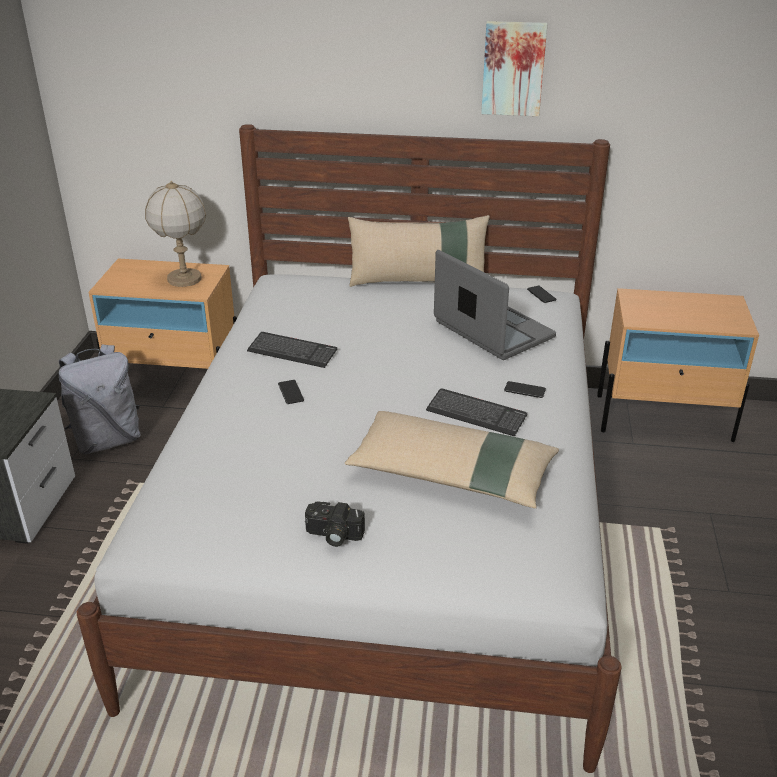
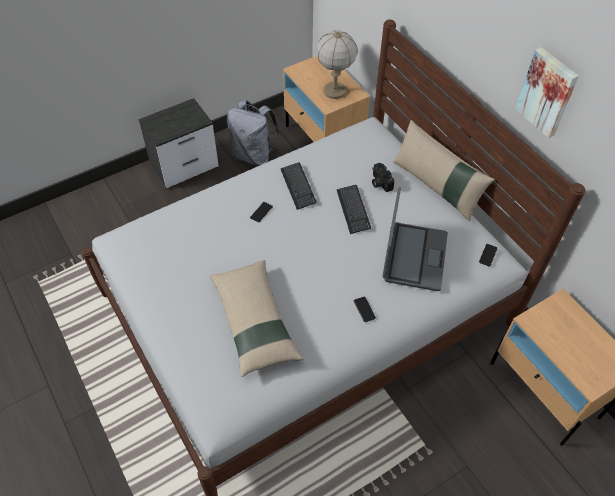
camera: 50 degrees right, 20 degrees up
(333, 536) = (168, 305): camera -> camera (379, 182)
(476, 414) = (317, 301): keyboard -> keyboard (353, 210)

